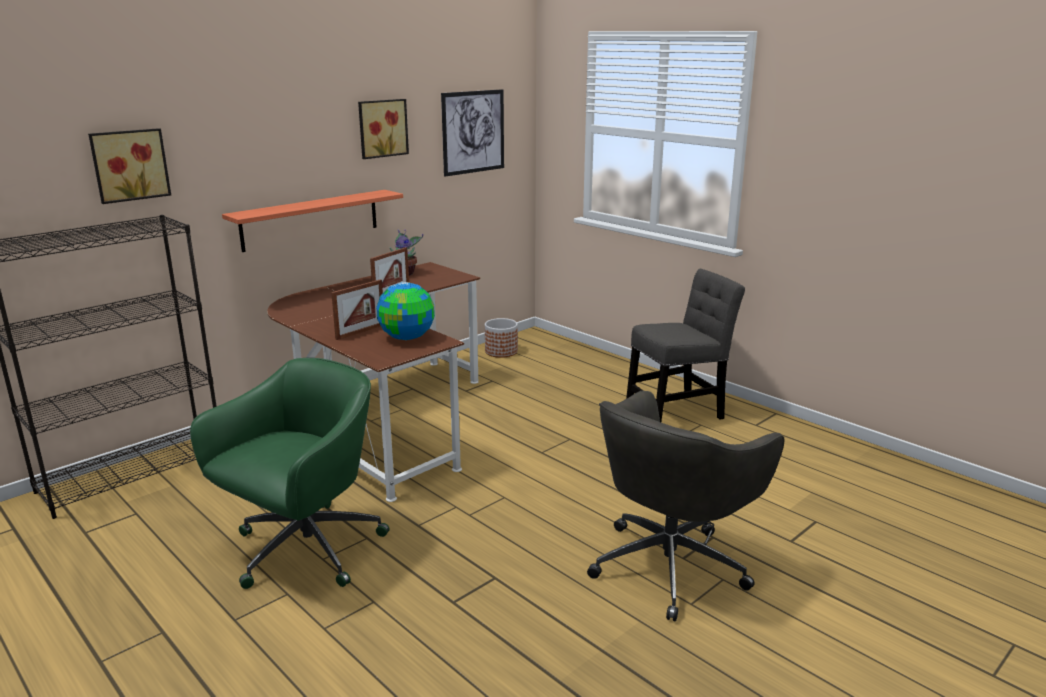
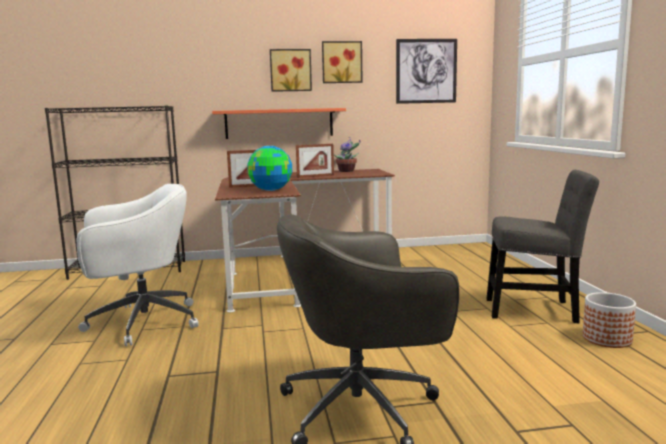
camera: 35 degrees right, 10 degrees down
(129, 165) = (155, 72): picture -> picture (290, 70)
(304, 550) = (140, 322): green office chair -> white office chair
(501, 351) = (436, 251): planter -> planter (607, 339)

